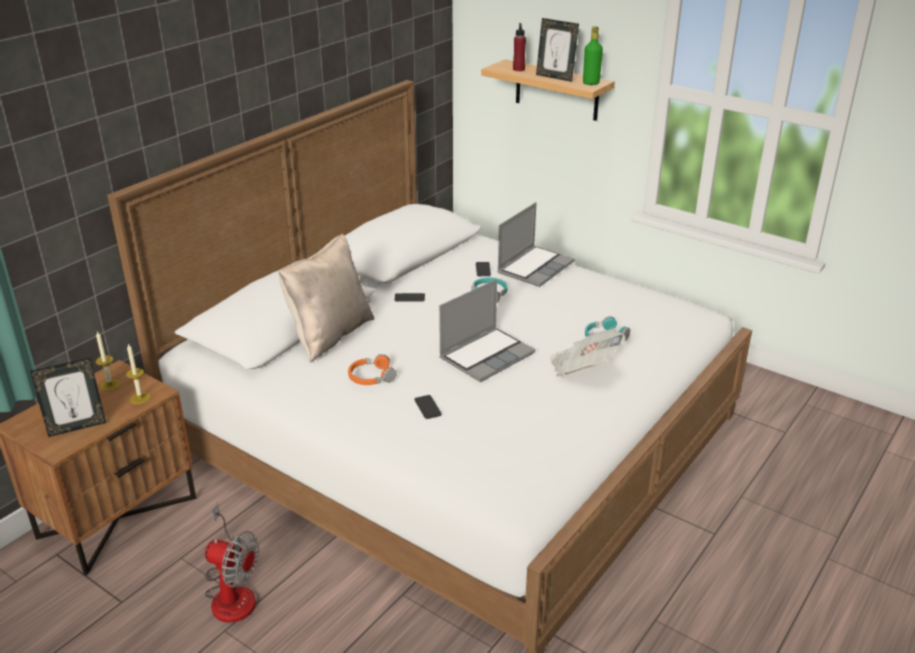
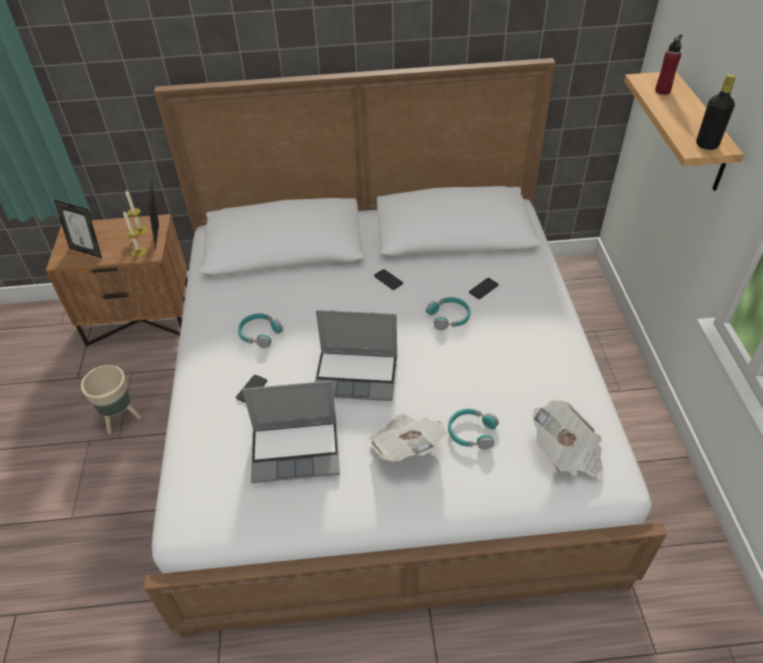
camera: 50 degrees right, 15 degrees up
(232, 592) = (122, 419): fan -> beige planter
(329, 335) = (290, 277): beige pillow -> none
(371, 377) = (260, 334): orange headphones -> turquoise headphones
(535, 267) = (530, 315): laptop -> laptop (297, 450)
(555, 77) = (682, 119): picture frame -> picture frame (160, 236)
(591, 83) = (706, 145): green bottle -> black bottle
(666, 316) = (567, 453): none -> newspaper

